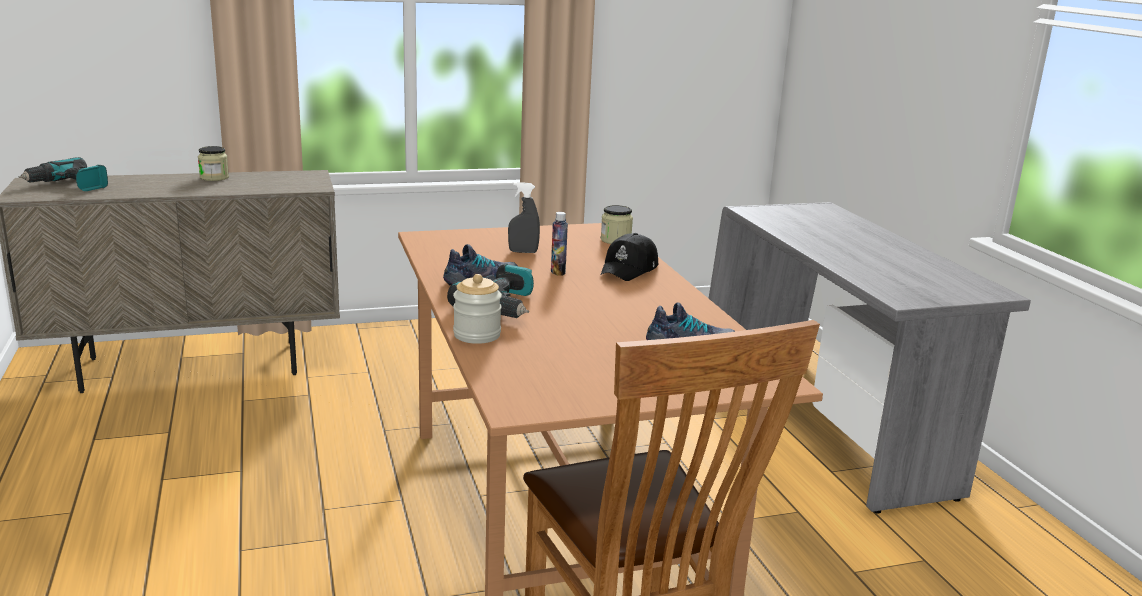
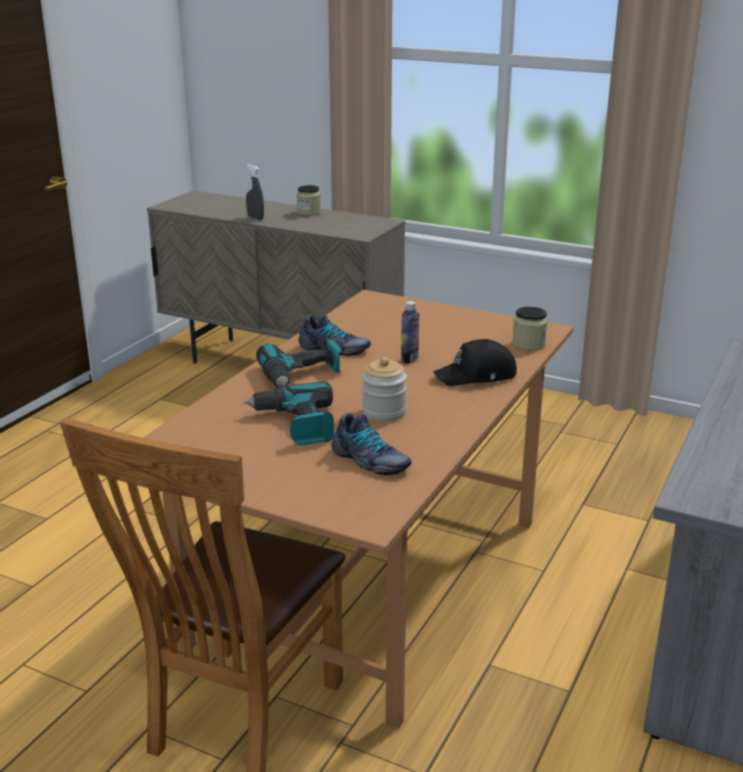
camera: 45 degrees right, 5 degrees up
(69, 186) = (209, 202): power drill -> power drill (296, 425)
(477, 335) = (236, 393): jar -> jar (384, 412)
(523, 252) = (421, 333): grey spray bottle -> grey spray bottle (255, 218)

